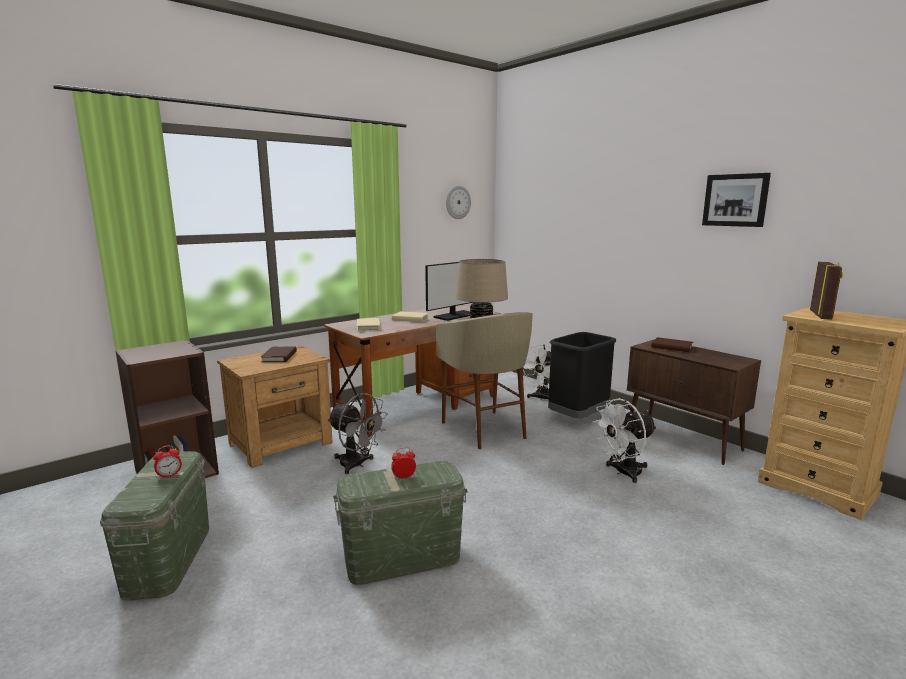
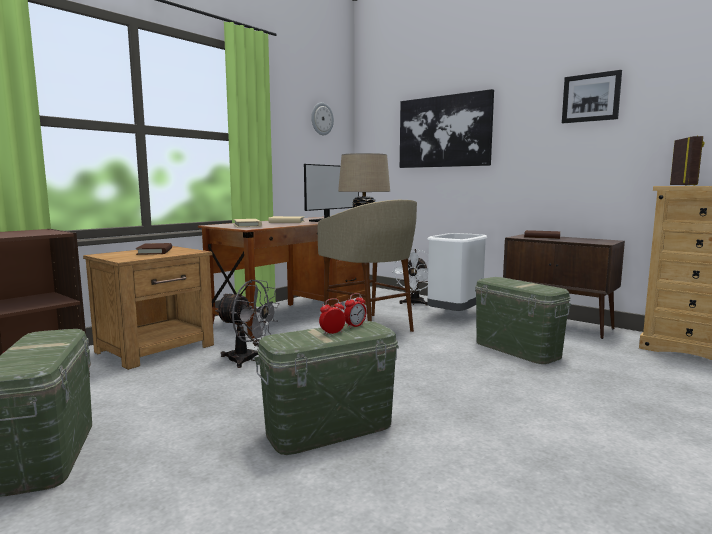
camera: 10 degrees left, 5 degrees down
(169, 475) = (53, 346): alarm clock -> alarm clock (355, 326)
(578, 418) = (455, 315): black trash can -> white trash can
(582, 220) = (444, 131): none -> picture
(623, 473) = (517, 349): white fan -> green storage box

